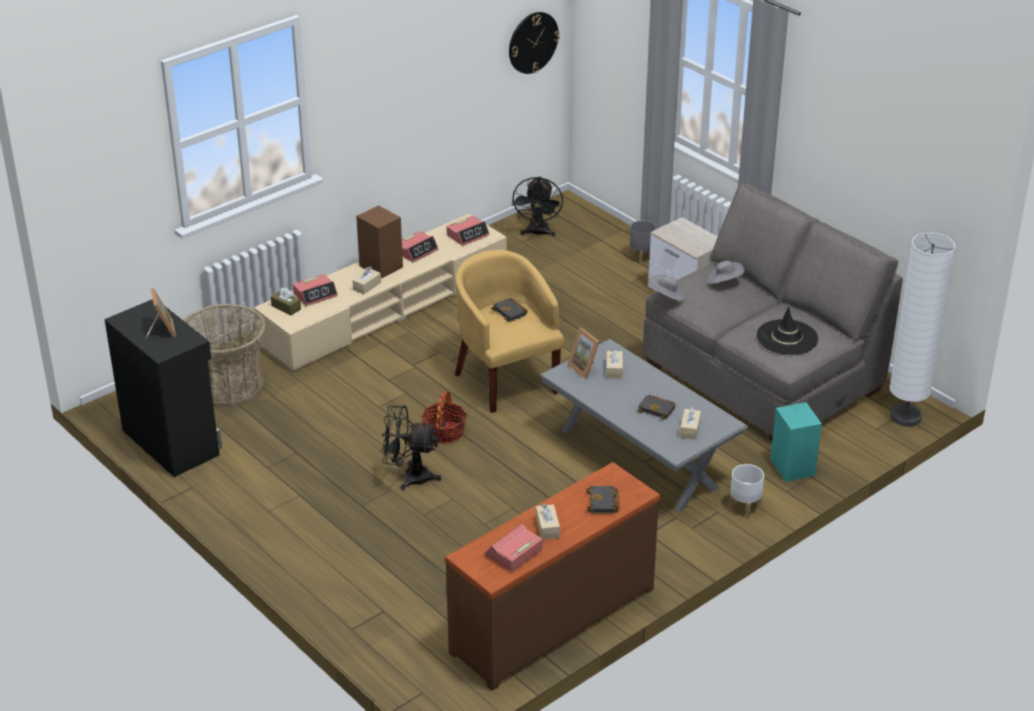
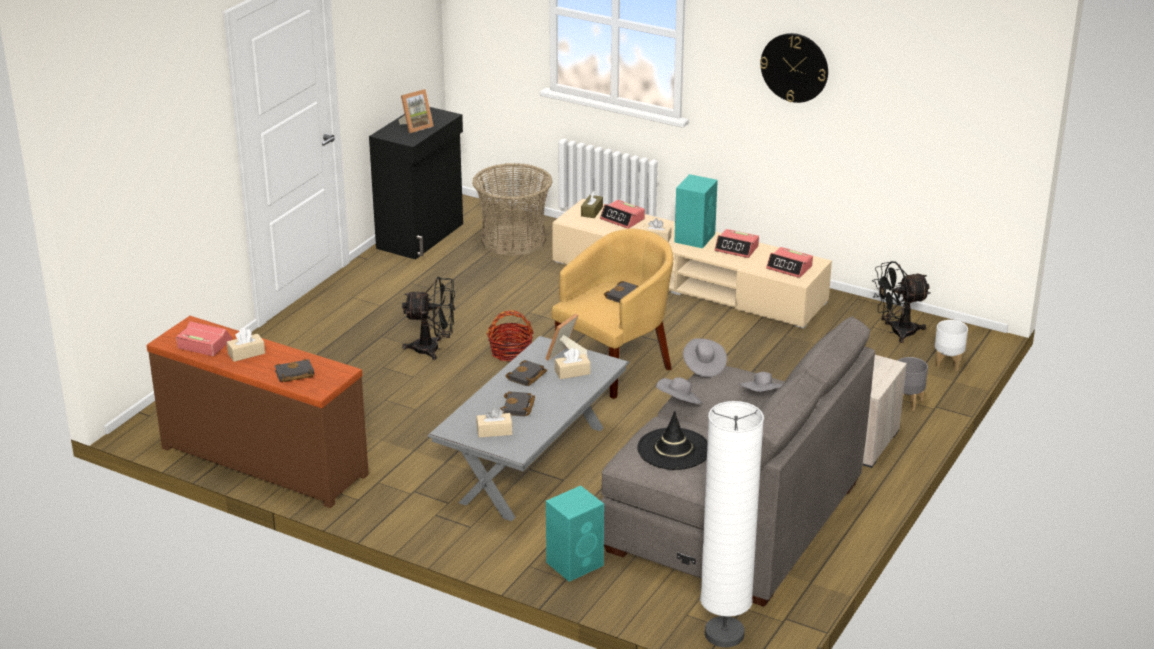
camera: 70 degrees right, 5 degrees down
(380, 266) = (695, 237): brown speaker -> turquoise speaker
(409, 477) = (433, 349): black fan -> black fan turned 105 degrees clockwise
(532, 42) = (971, 126): wall clock -> wall clock (794, 67)
(609, 395) = (527, 377): none -> black book
(716, 320) = (679, 402): none -> grey hat
(745, 507) = (486, 543): white planter -> white planter (948, 363)

